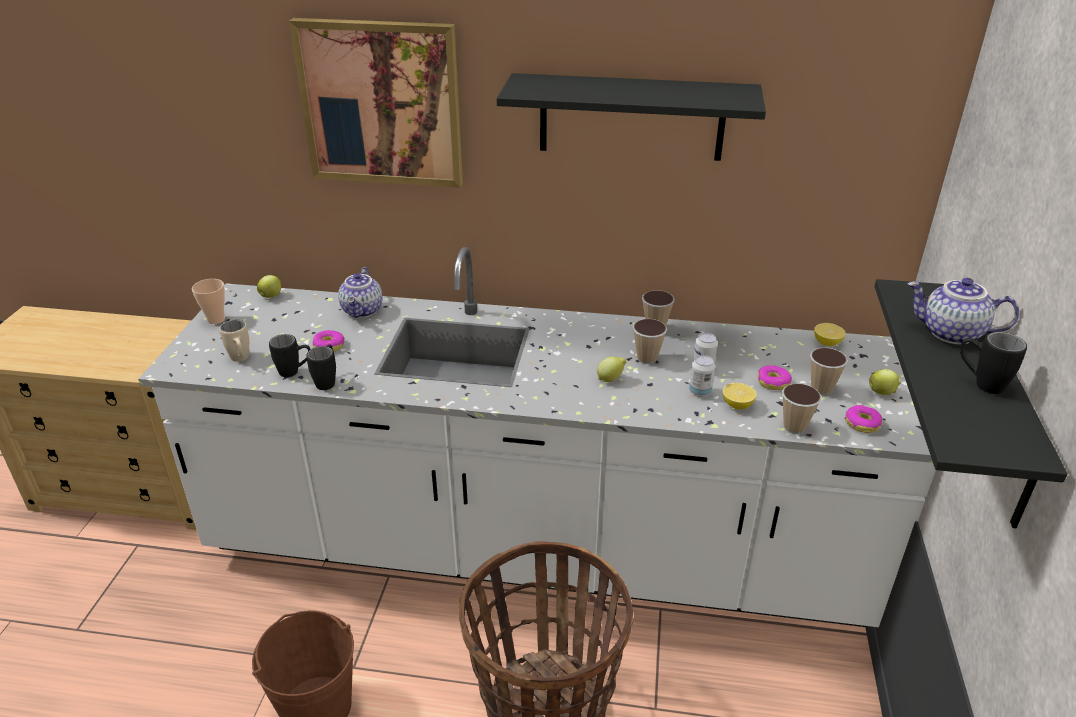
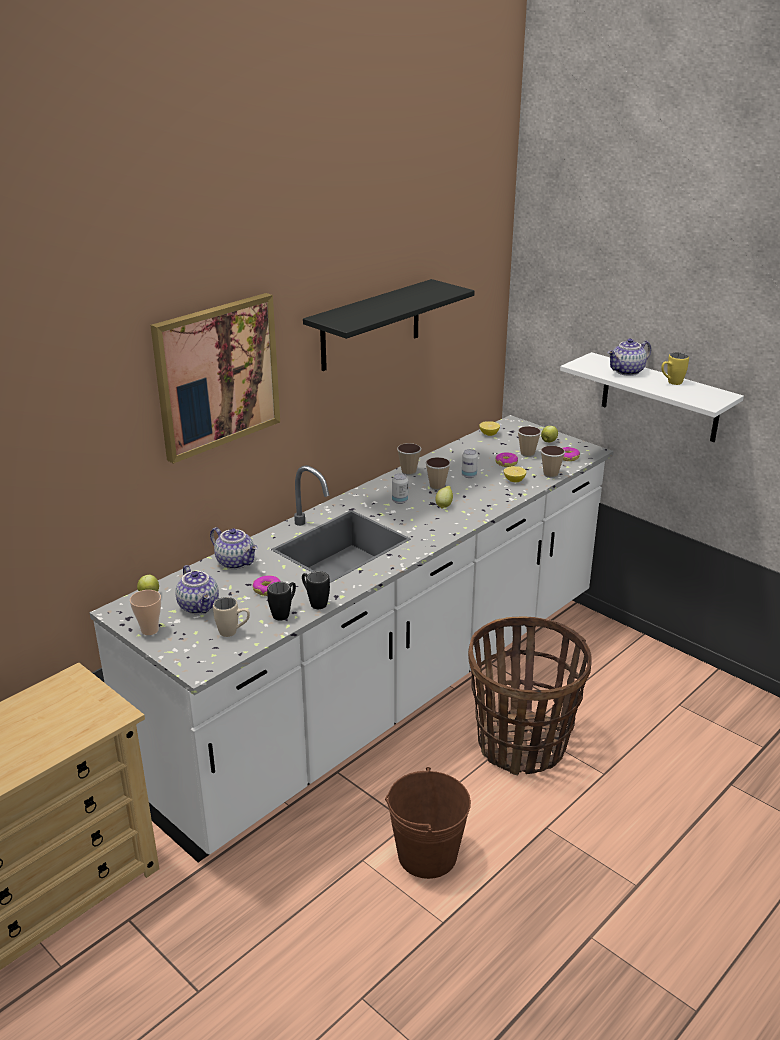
camera: 55 degrees left, 5 degrees down
(272, 325) = (200, 606): none -> teapot
(700, 392) = (490, 485): can -> can (399, 501)
(980, 383) = (671, 383): black mug -> yellow mug
(996, 406) = (660, 398): black shelf -> white shelf

